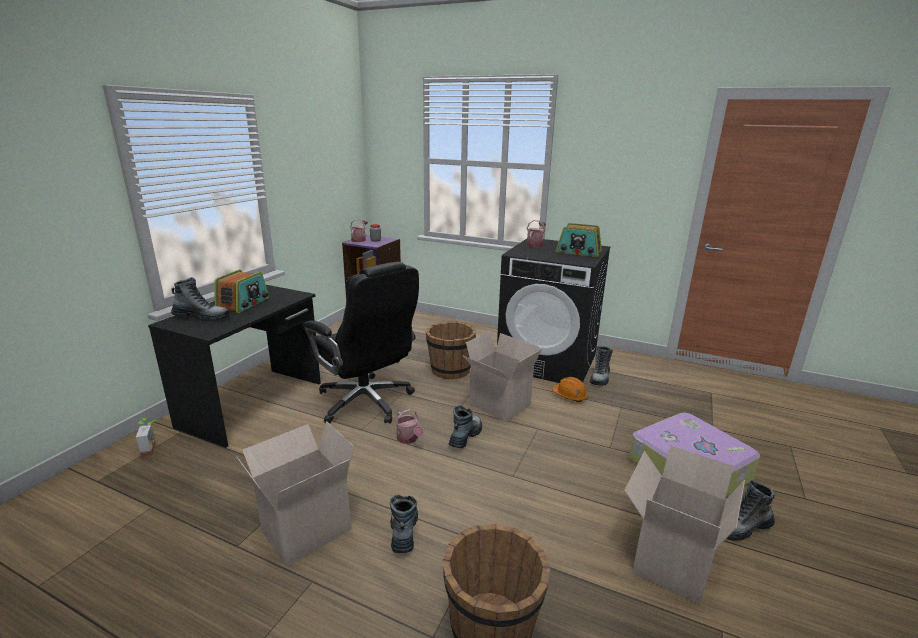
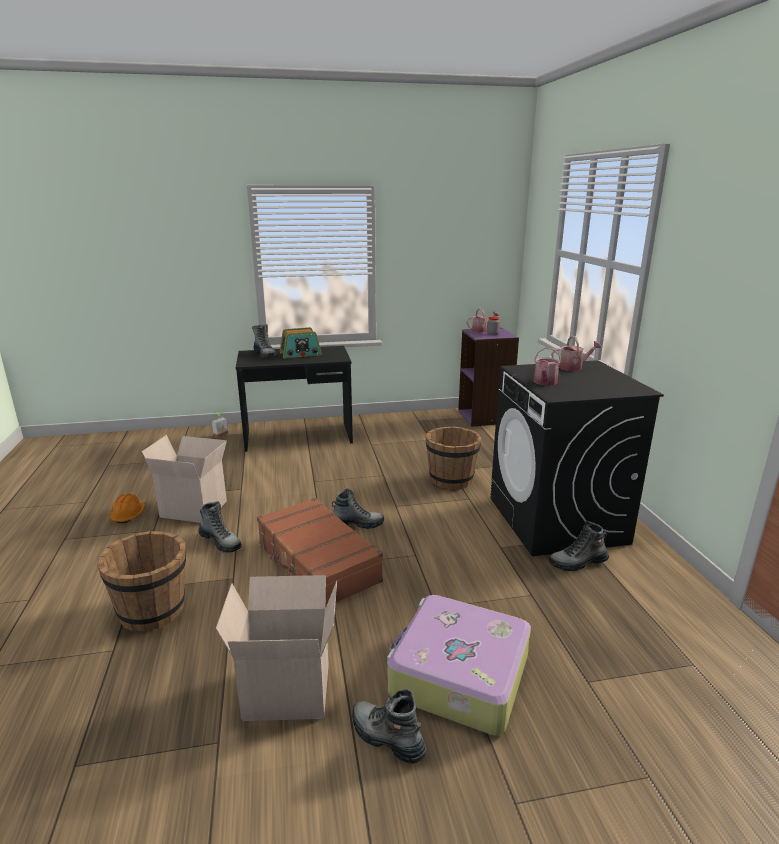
camera: 55 degrees right, 0 degrees up
(366, 402) = (351, 468): black office chair -> none
(404, 529) = (221, 542): boot -> boot turned 75 degrees clockwise
(409, 439) = (324, 503): watering can -> watering can (544, 383)
(498, 405) = (426, 522): cardboard box -> none
(505, 480) = (317, 563): none -> brown suitcase
(569, 396) = (504, 555): orange hard hat -> orange hard hat (128, 515)
(578, 252) = (591, 386): radio -> none

